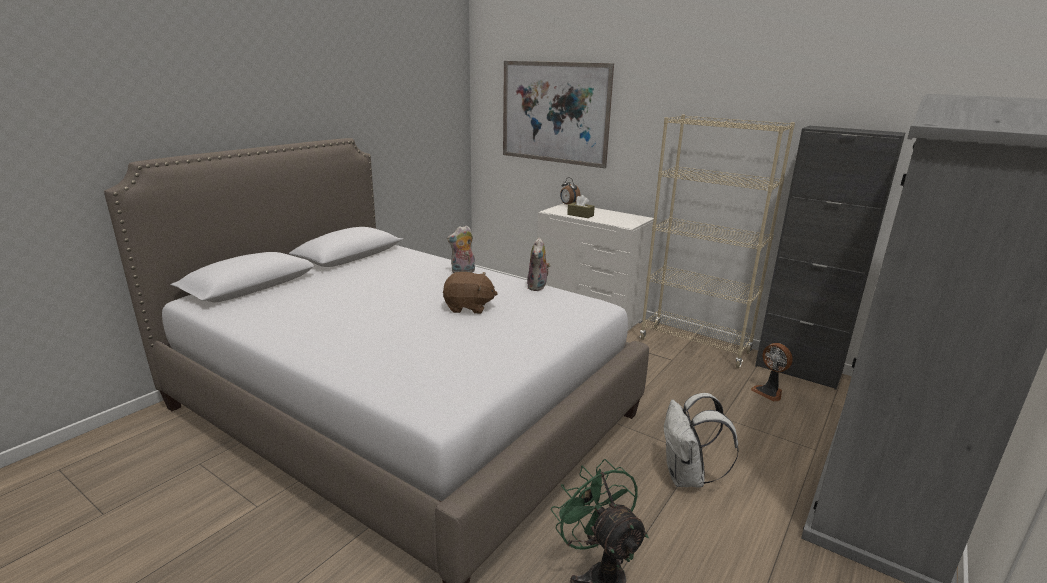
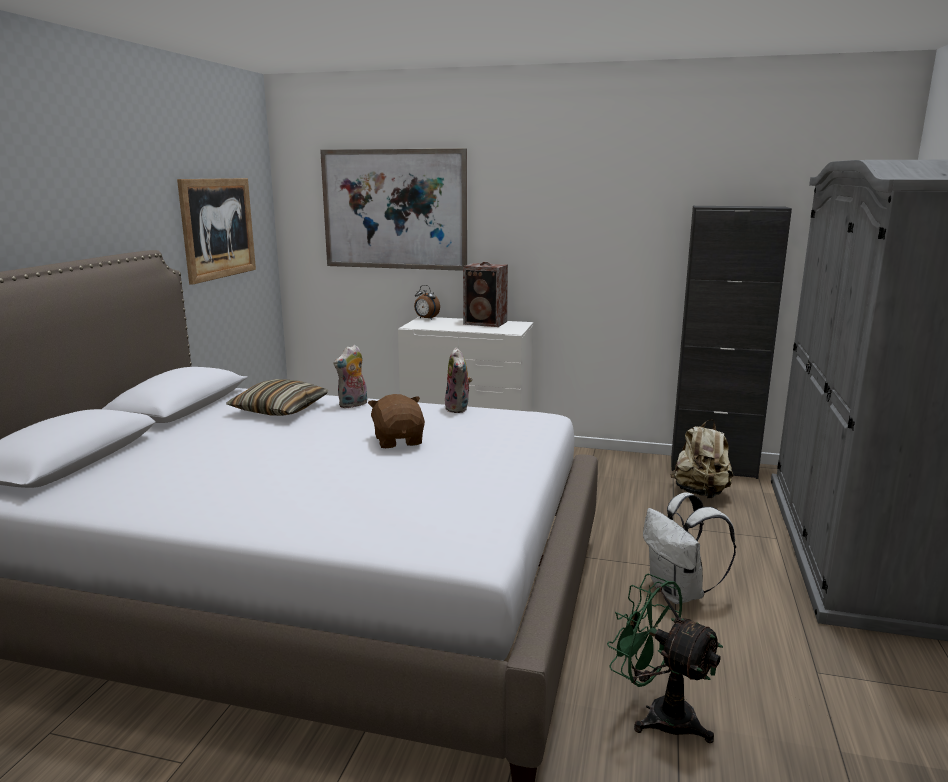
camera: 20 degrees left, 5 degrees down
(409, 267) = (280, 409): none -> pillow
(414, 121) = (218, 228): none -> picture
(468, 307) = (399, 441): brown plush toy -> brown plush toy turned 90 degrees counterclockwise
(580, 215) = (450, 327): brown tissue box -> none
(613, 215) = (486, 323): none -> speaker
(694, 346) = (600, 461): beige bookcase -> none
(769, 392) = (700, 493): fan -> beige backpack

